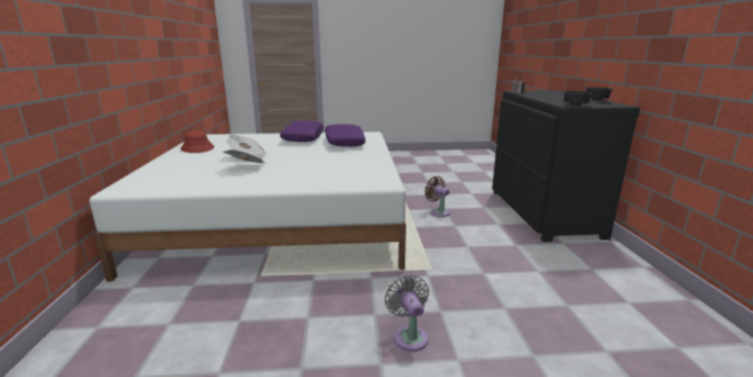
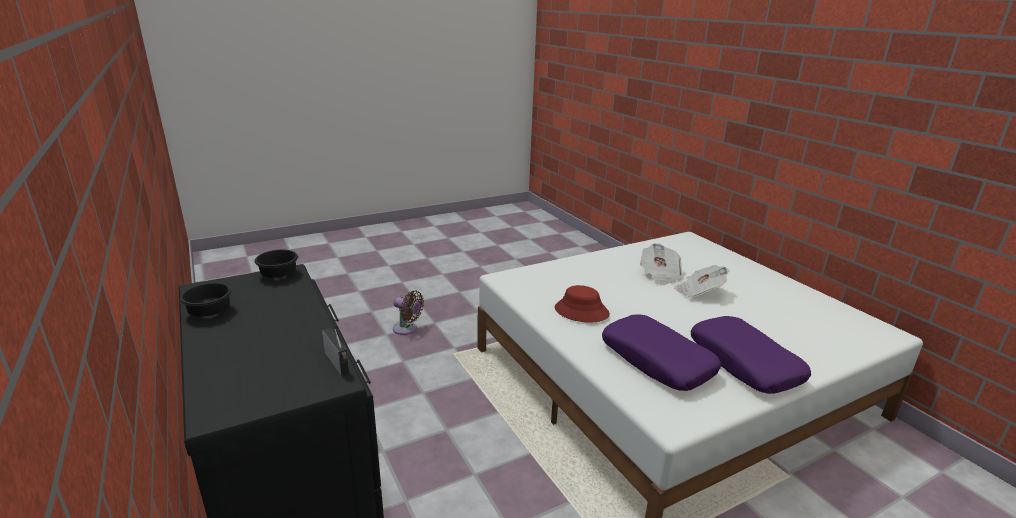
camera: 155 degrees right, 5 degrees up
(198, 148) = (797, 298): red hat -> red hat (581, 311)
(409, 336) = (449, 305): grey fan -> none
(438, 212) = (480, 459): brown fan -> brown fan (407, 329)

